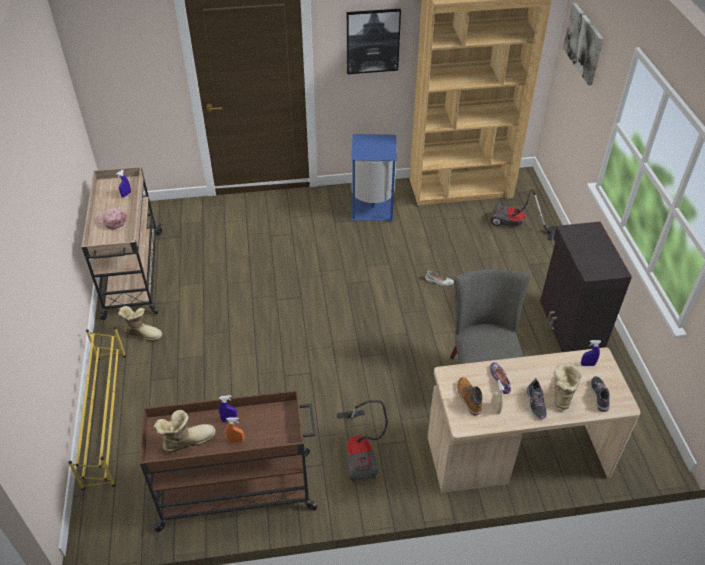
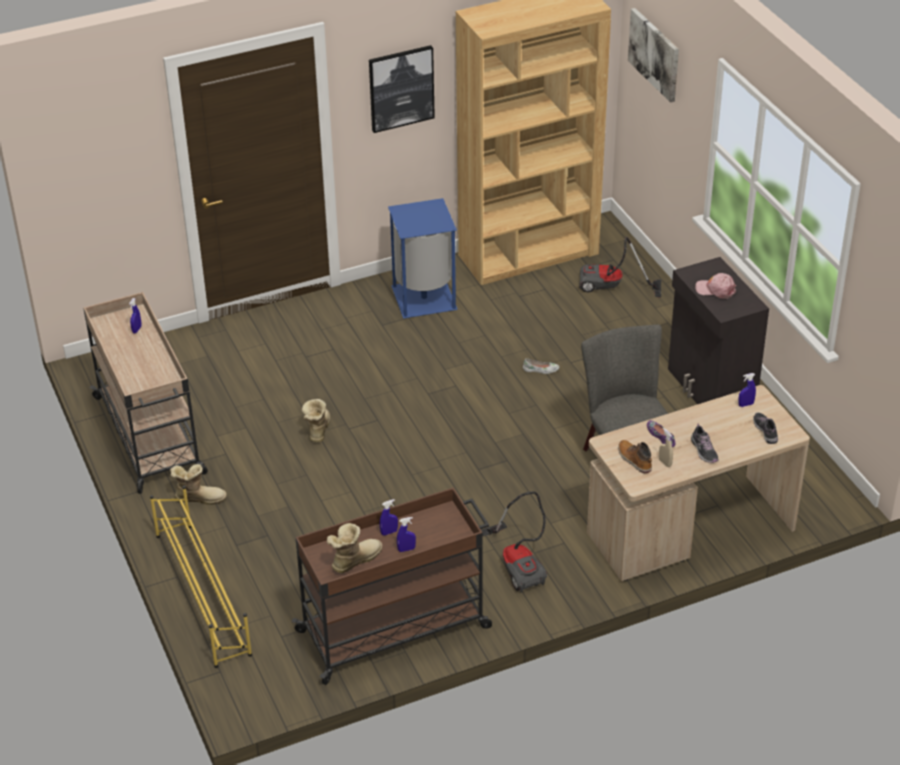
camera: 15 degrees left, 5 degrees down
(112, 220) = (137, 362): pink cap -> pink cap (715, 290)
(236, 441) = (406, 549): orange spray bottle -> blue spray bottle
(562, 393) = (727, 435): boot -> boot (317, 430)

